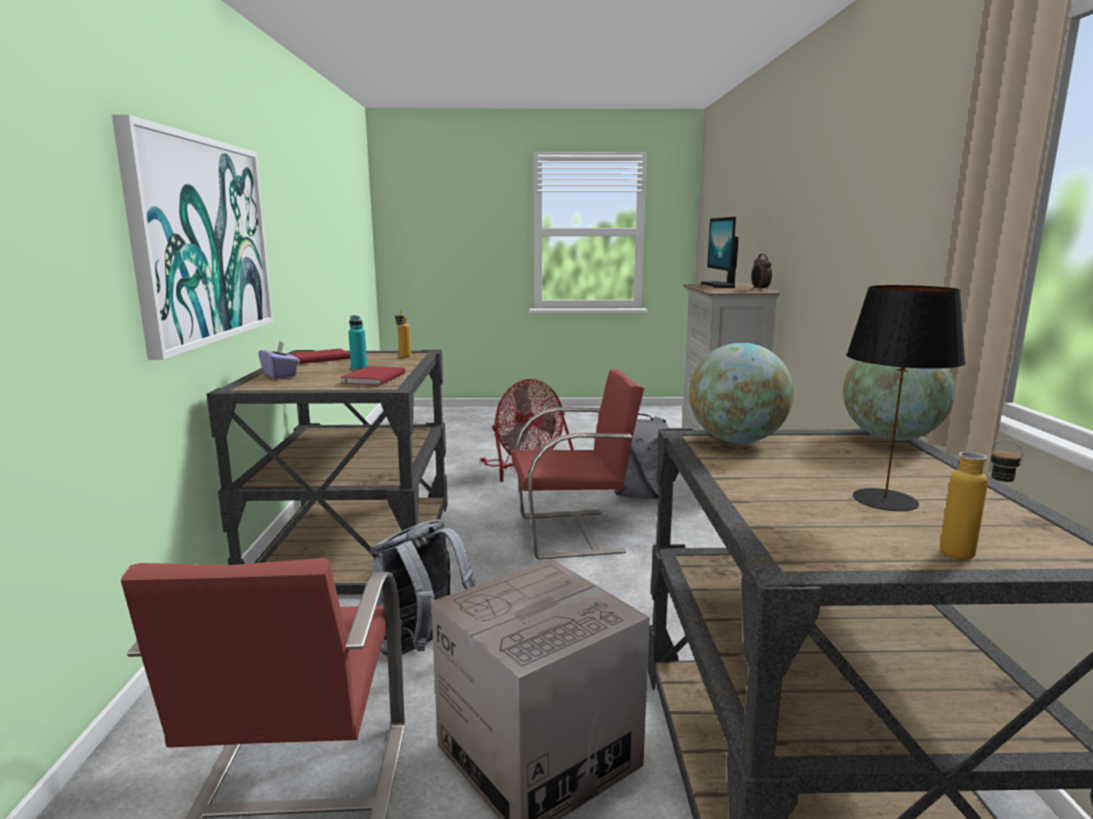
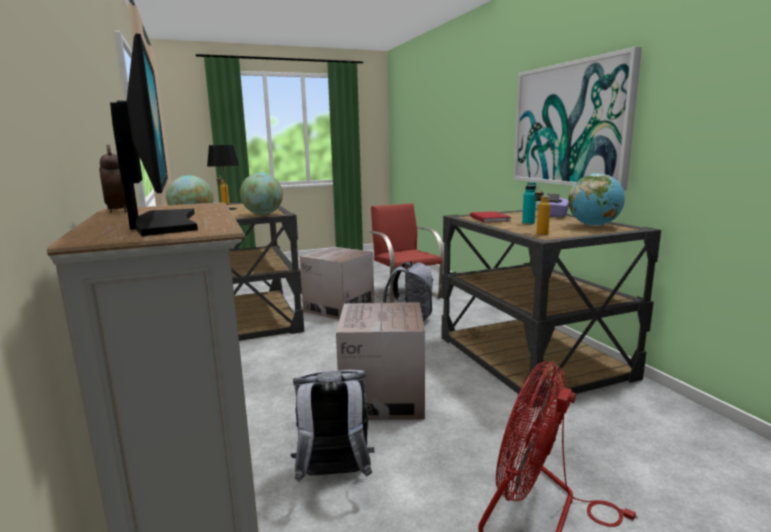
camera: 160 degrees right, 0 degrees up
(320, 358) = (593, 225): red book -> globe
(573, 533) = (382, 398): red chair -> cardboard box

